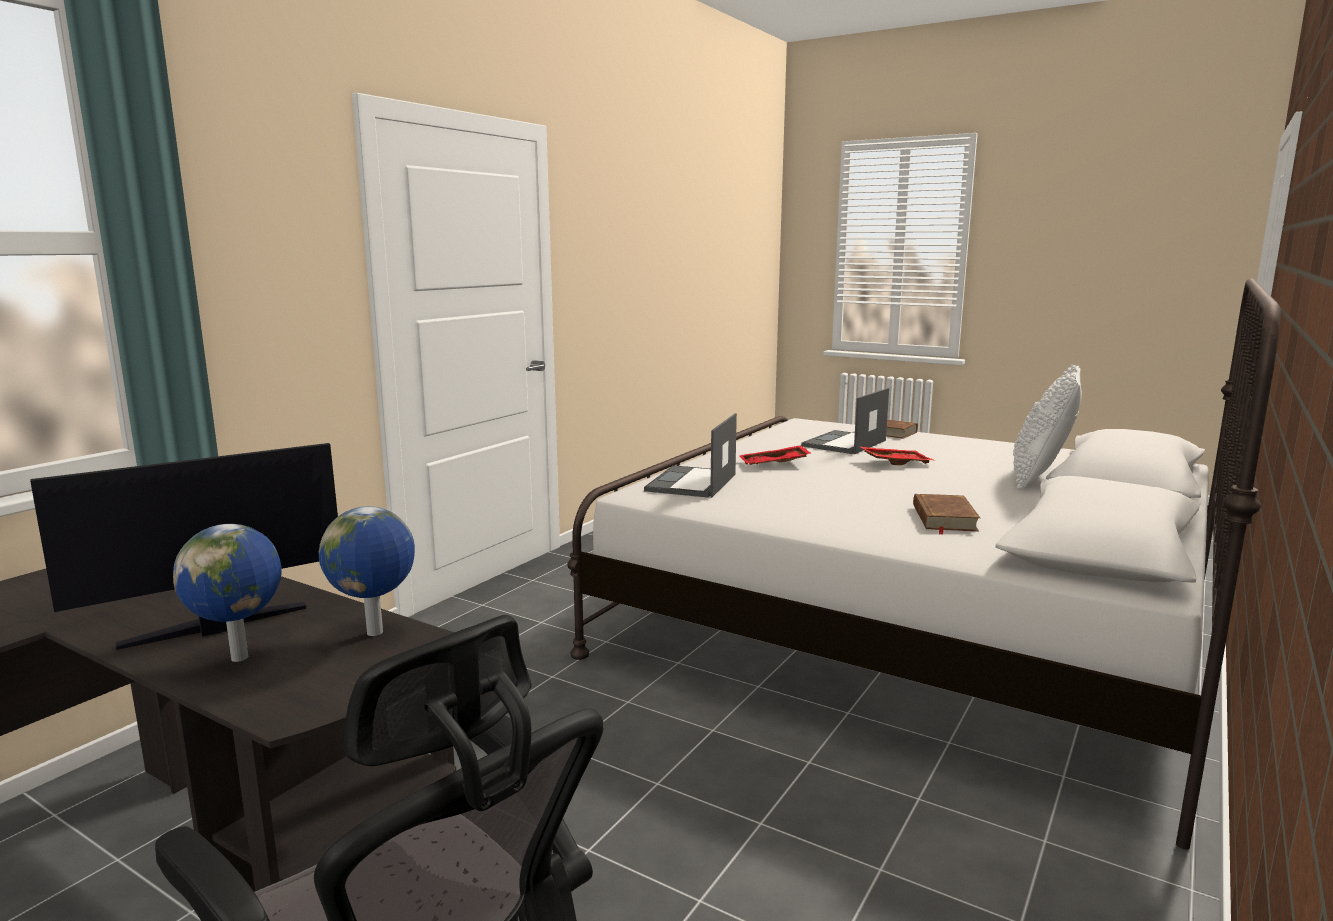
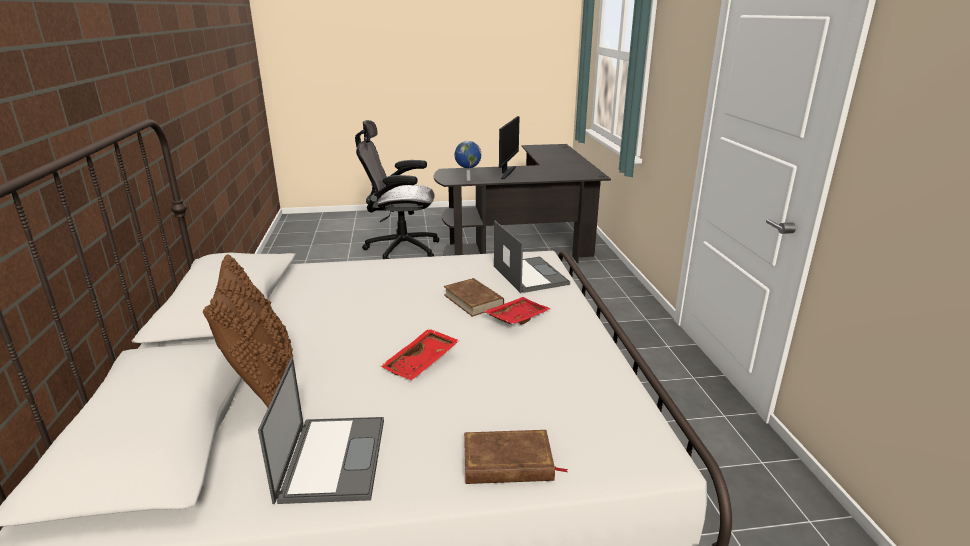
camera: 140 degrees right, 10 degrees up
(242, 657) = (482, 171): globe -> none
(844, 443) = (513, 391): laptop -> laptop (332, 457)
(943, 518) = (336, 293): brown book -> brown book (473, 300)
(1040, 478) = (264, 384): white pillow -> brown pillow

